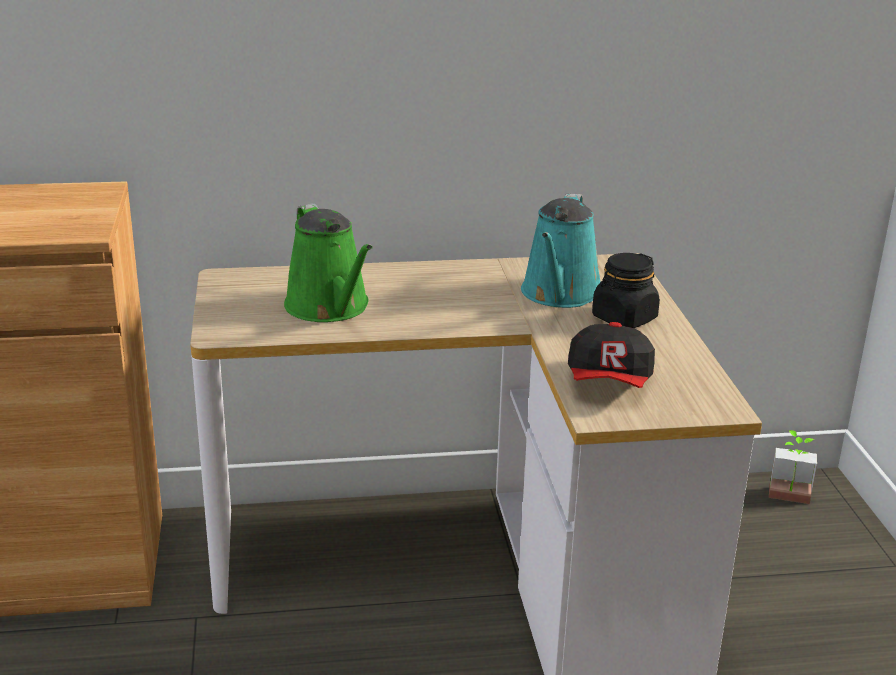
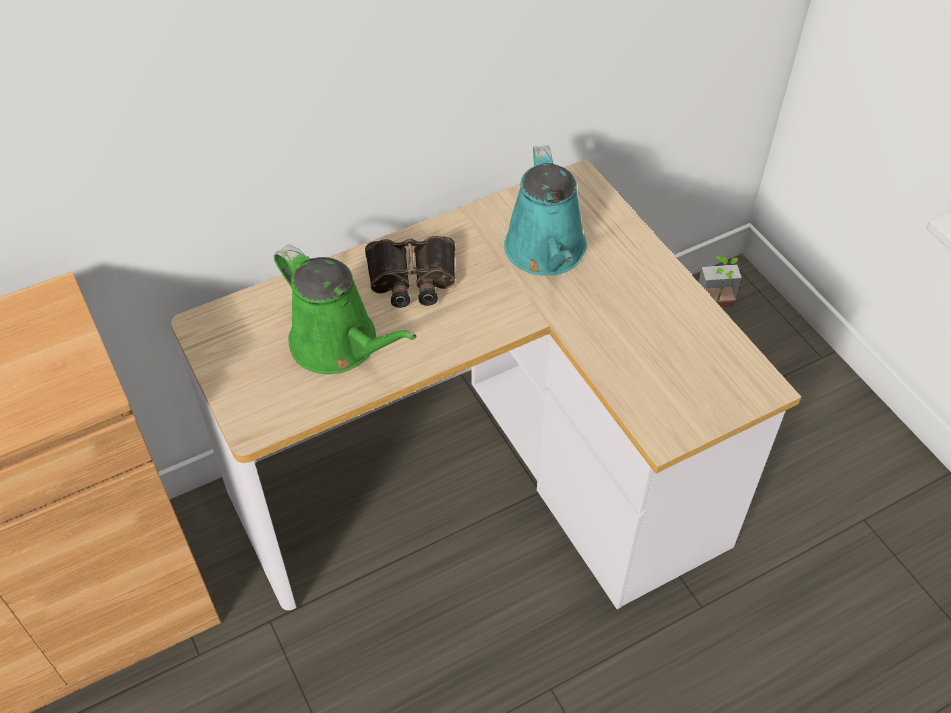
camera: 20 degrees left, 25 degrees up
(423, 286) = (411, 279): none -> binoculars
(610, 382) = (653, 381): cap -> none
(624, 318) = (621, 274): black jar -> none

